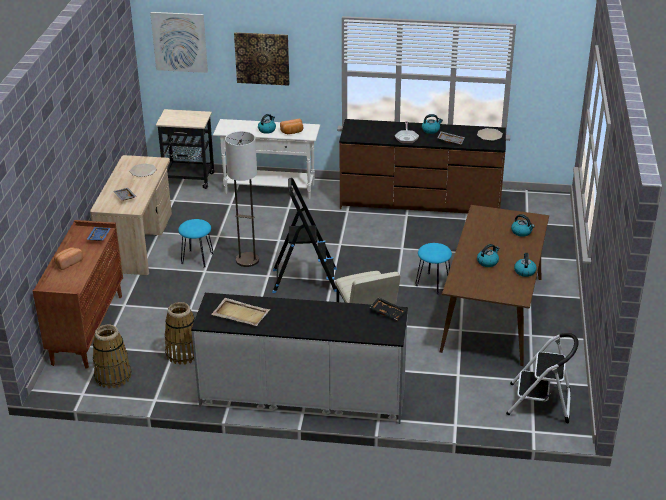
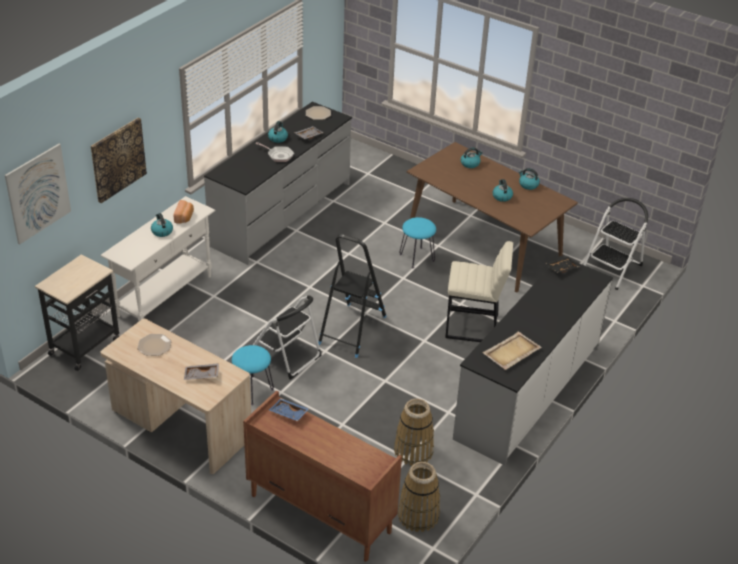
camera: 65 degrees left, 5 degrees up
(68, 263) = (324, 451): bread -> none
(247, 260) = (286, 356): floor lamp -> step ladder
(420, 202) = (282, 214): brown dresser -> grey dresser

